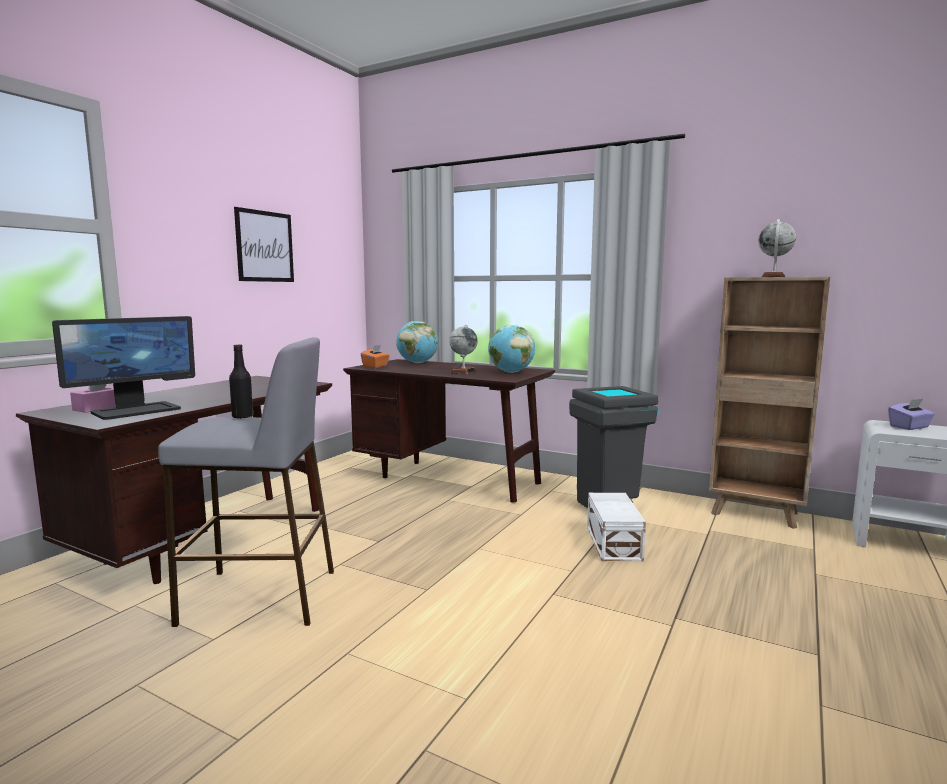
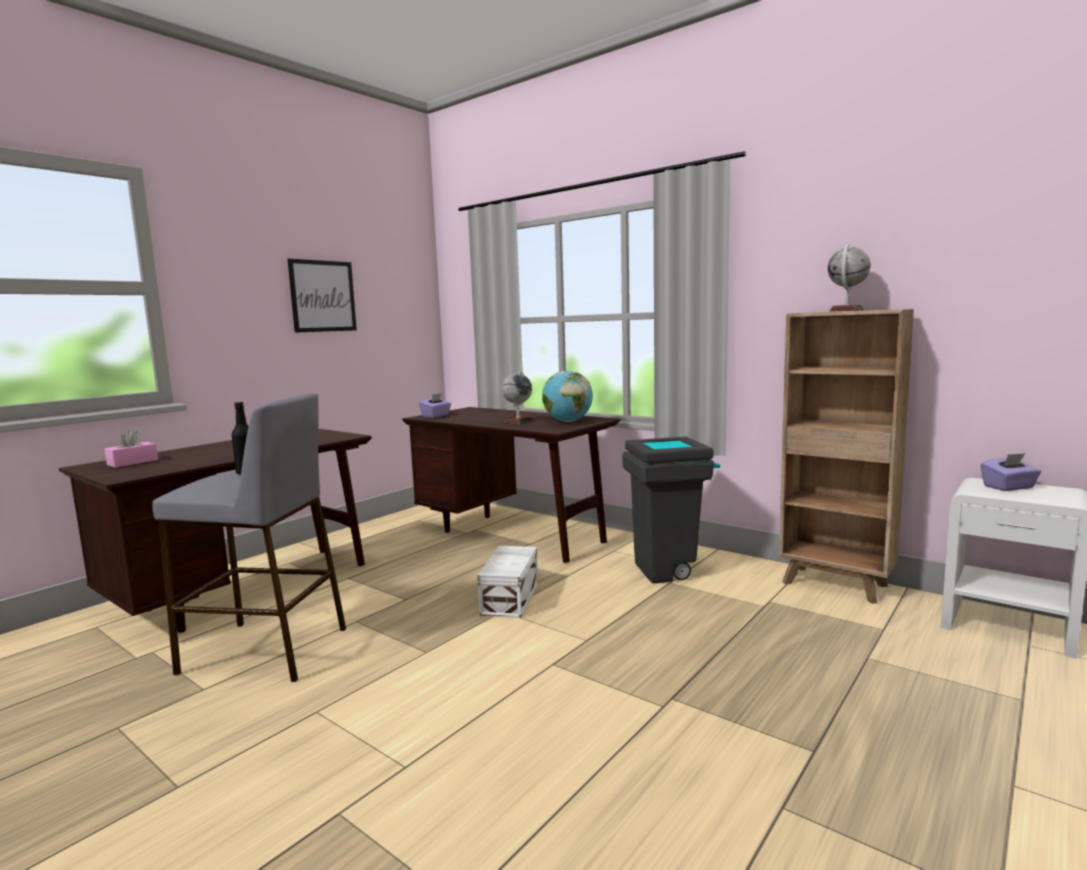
camera: 10 degrees right, 0 degrees up
(136, 410) = (160, 465): monitor -> none
(375, 366) = (436, 416): orange tissue box -> purple tissue box
(417, 363) = (483, 411): globe -> none
(614, 542) = (651, 611): white storage box -> white storage box (512, 598)

